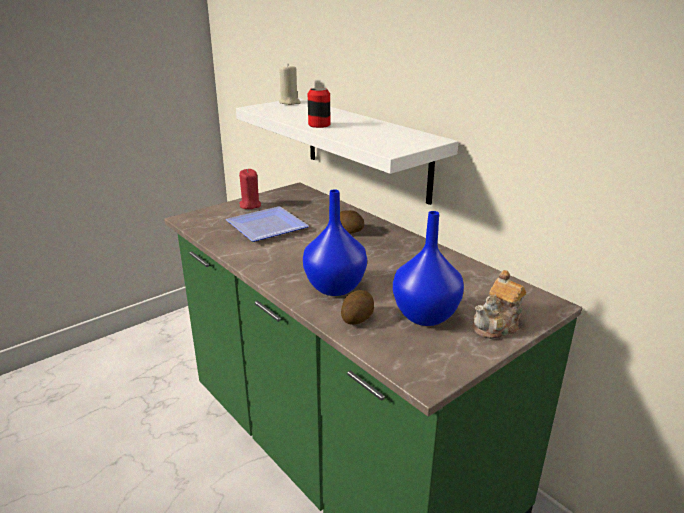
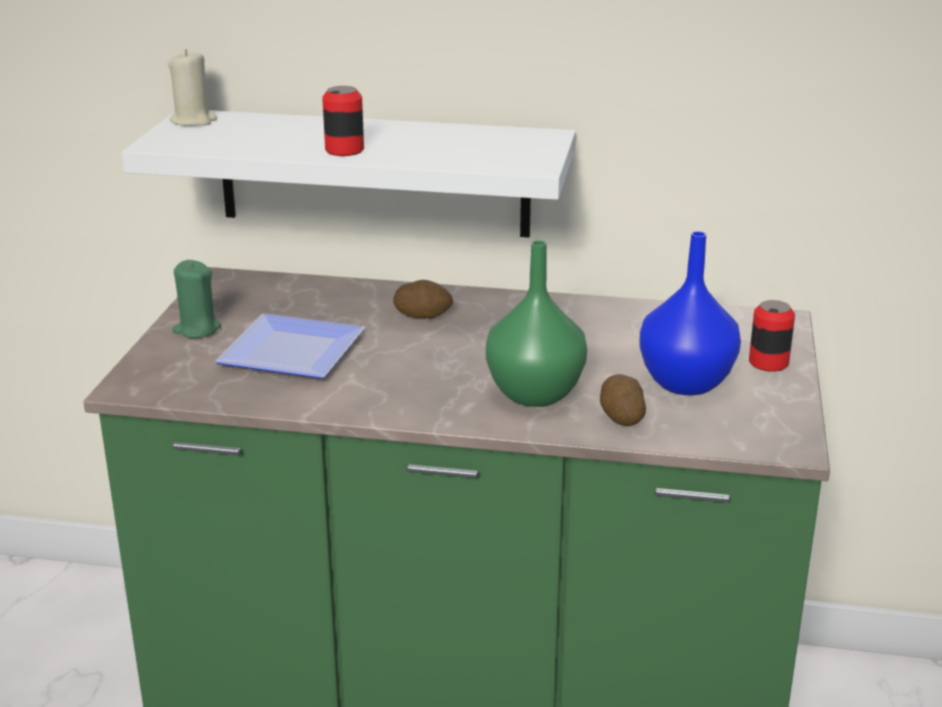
camera: 40 degrees left, 0 degrees up
(250, 205) = (197, 329): red candle -> green candle
(335, 288) = (537, 394): blue vase -> green vase
(498, 326) = (768, 363): teapot -> can

